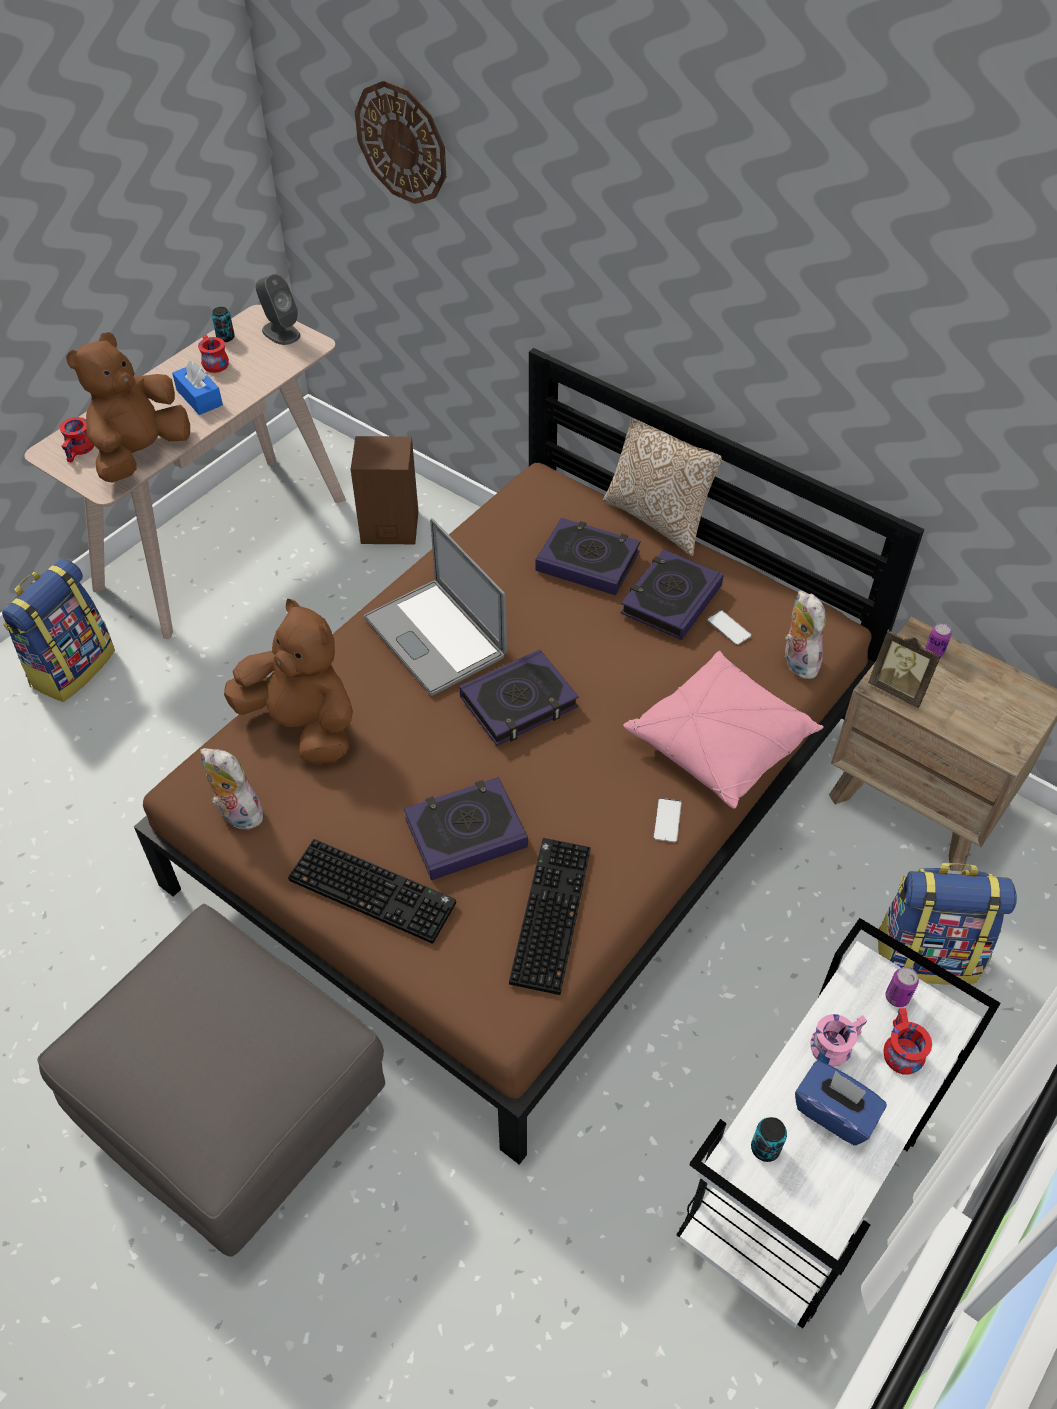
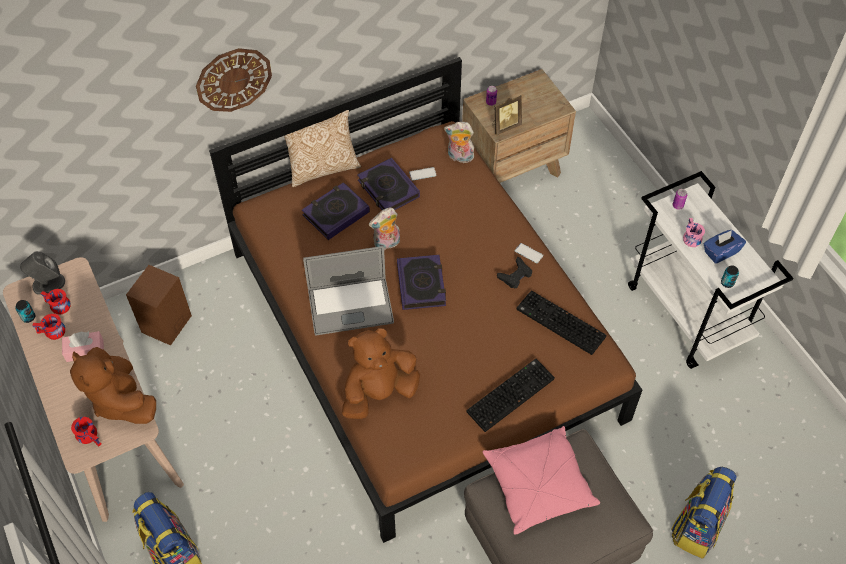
camera: 65 degrees left, 5 degrees up
(199, 397) = (85, 350): blue tissue box -> pink tissue box
(236, 814) = (426, 445): plush toy -> plush toy (386, 244)
(402, 142) = (69, 113): wall clock -> wall clock (233, 79)
(465, 832) = (493, 341): book -> none
(610, 817) = (515, 275): none -> black game controller
(720, 742) = (493, 211): pink pillow -> pink pillow (538, 485)
(898, 1050) = (701, 217): red mug -> red mug (57, 306)
(926, 954) = (597, 209): backpack -> backpack (696, 526)

